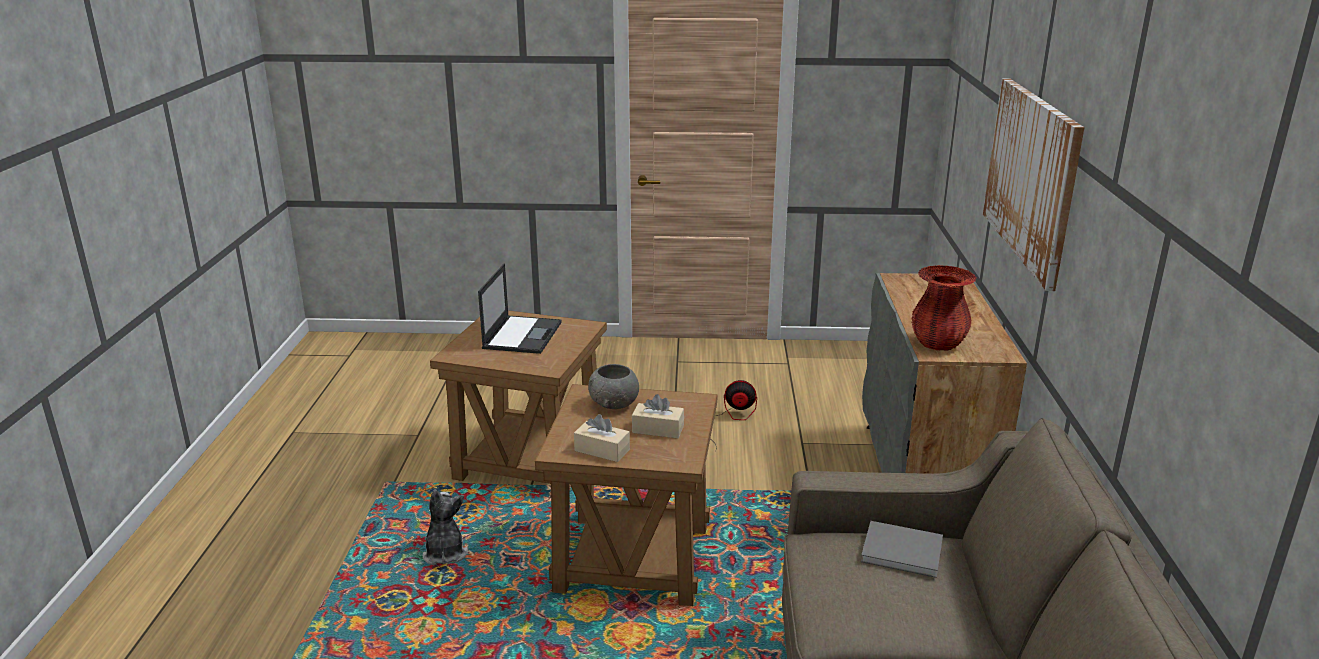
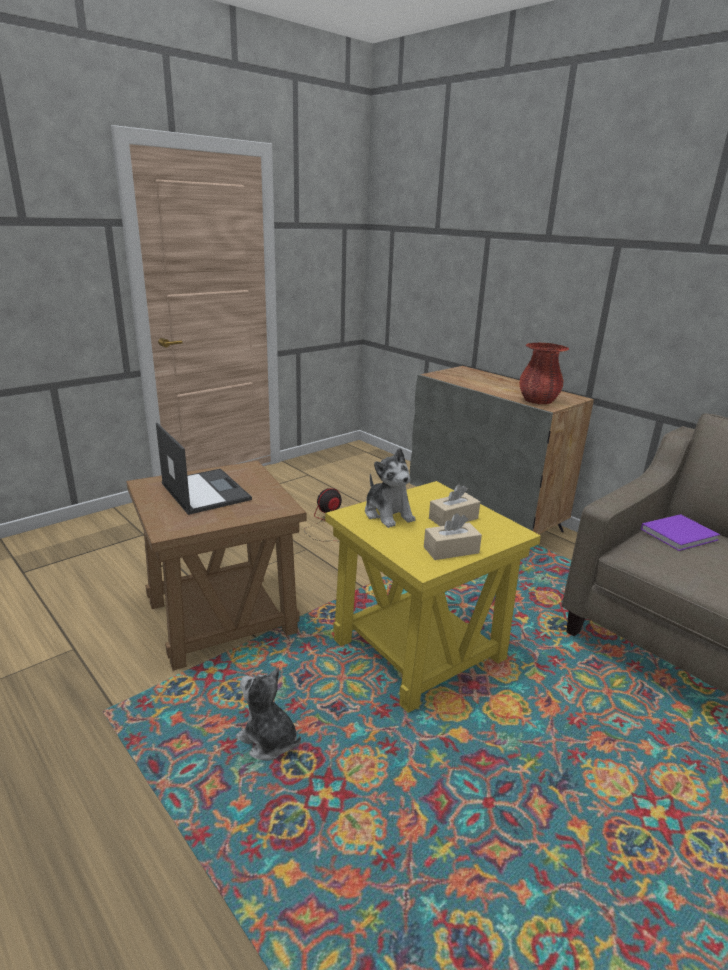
camera: 45 degrees left, 0 degrees up
(614, 404) = (388, 514): grey bowl -> plush toy
(634, 558) = (419, 649): brown side table -> yellow side table
(904, 552) = (680, 534): grey book -> purple book
(1031, 177) = (556, 272): picture -> none

